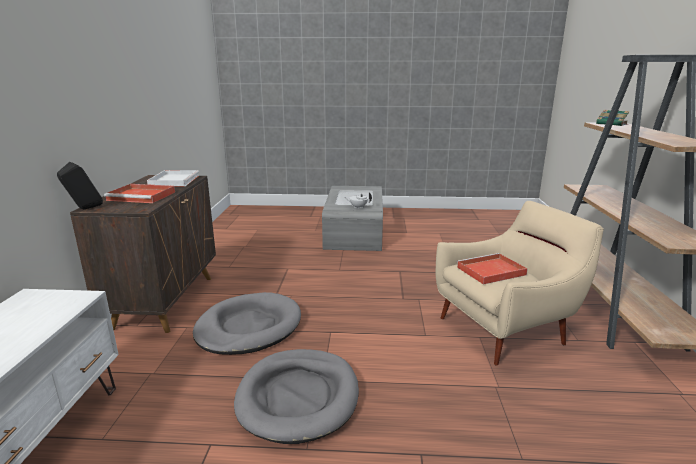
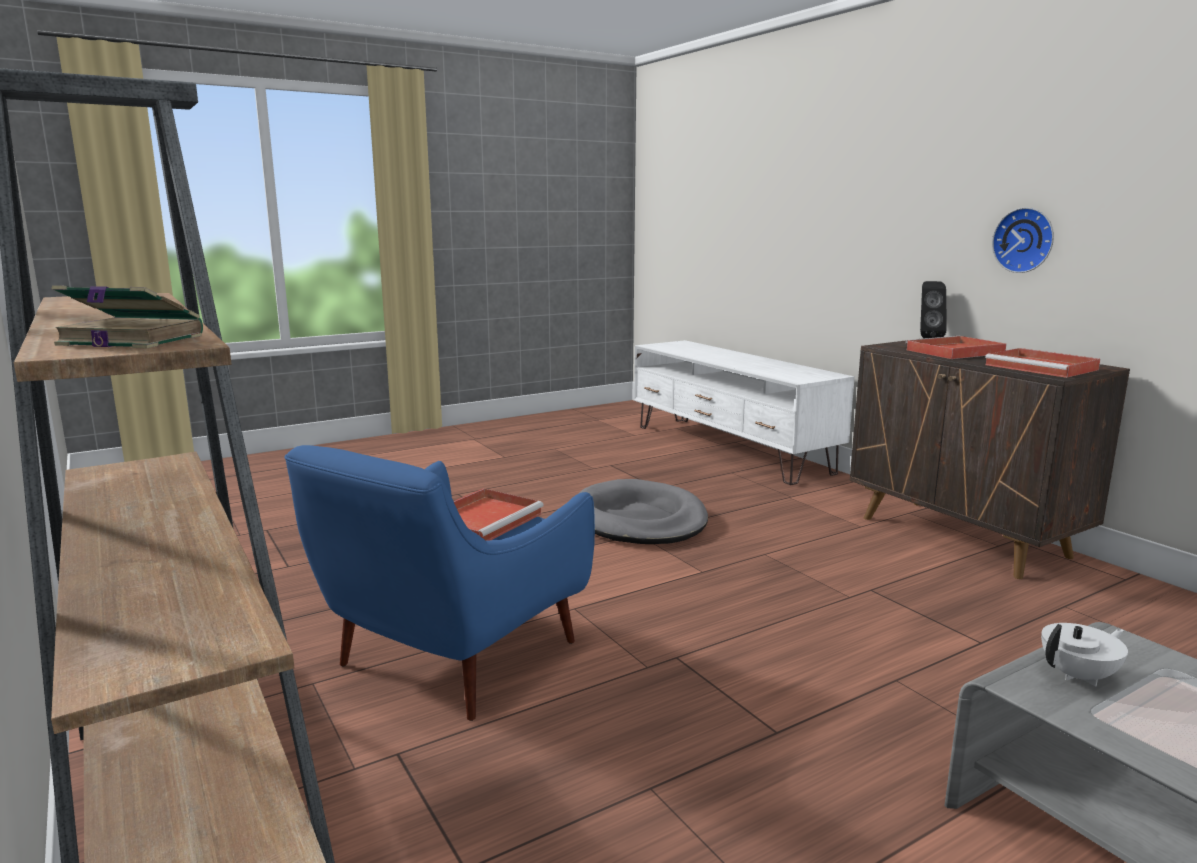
camera: 145 degrees right, 5 degrees down
(89, 118) = (1025, 240): none -> wall clock
(174, 180) = (1043, 367): white tray -> red tray
(248, 327) = (802, 546): grey dog bed -> none
(505, 329) = (451, 659): beige armchair -> blue armchair

